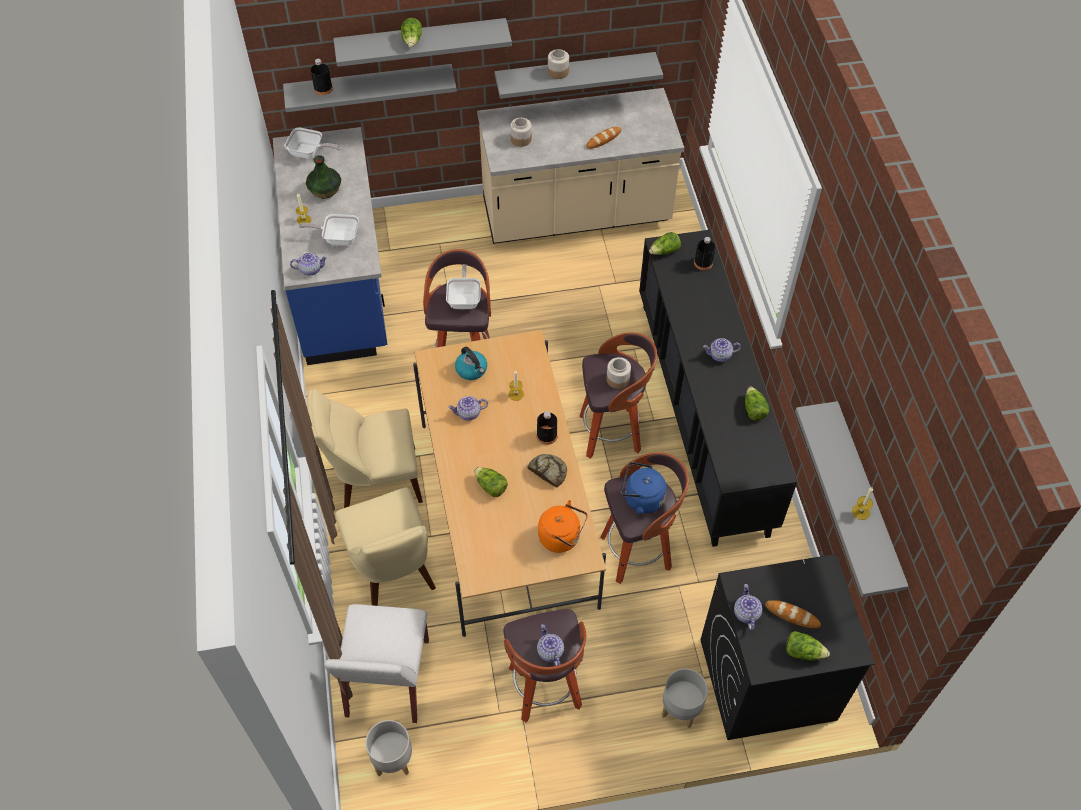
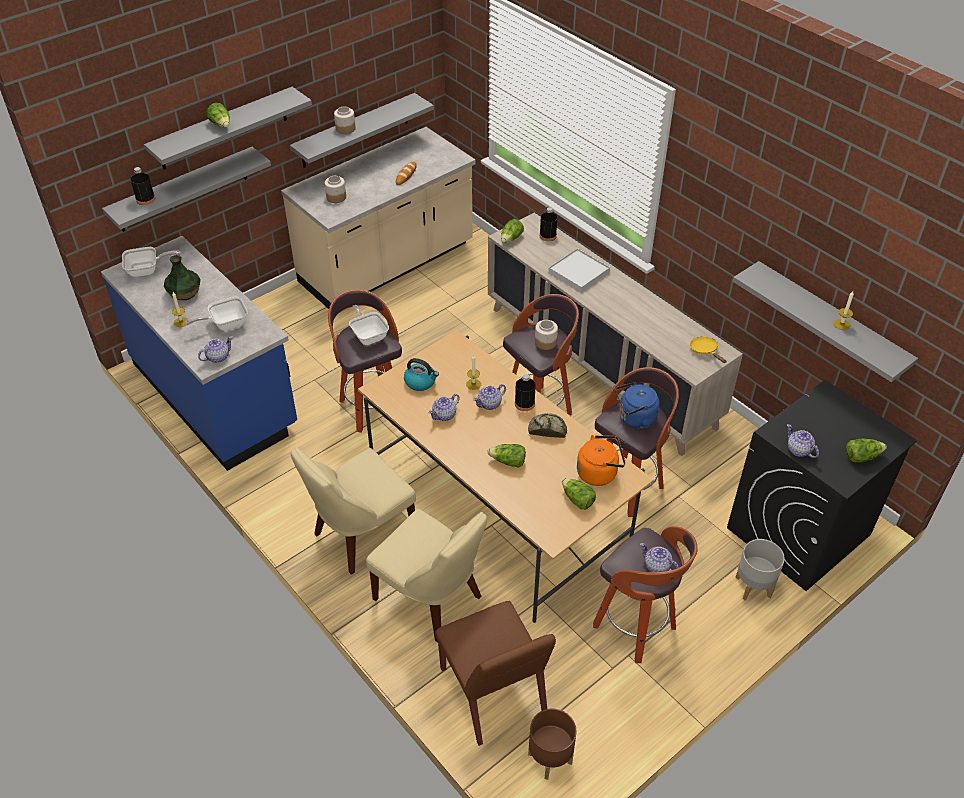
camera: 30 degrees left, 10 degrees down
(387, 679) = (494, 693): white chair -> brown chair
(393, 760) = (550, 758): grey planter -> brown planter
(703, 318) = (579, 272): none -> white tray
(703, 414) = (599, 365): black cabinet -> beige cabinet
(720, 355) = (613, 292): teapot -> teapot (490, 404)
(753, 409) = (669, 318): lettuce -> lettuce (577, 500)
(761, 461) = (705, 351): none -> yellow frying pan
(792, 615) = (832, 435): bread -> none

